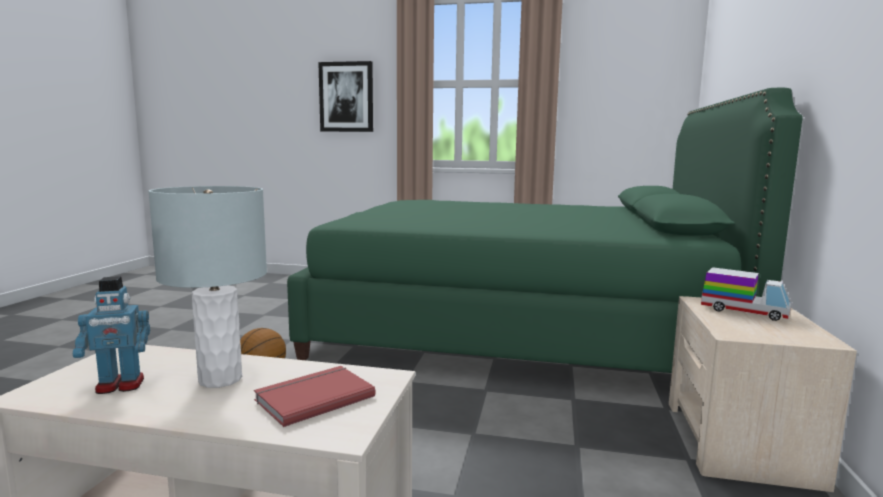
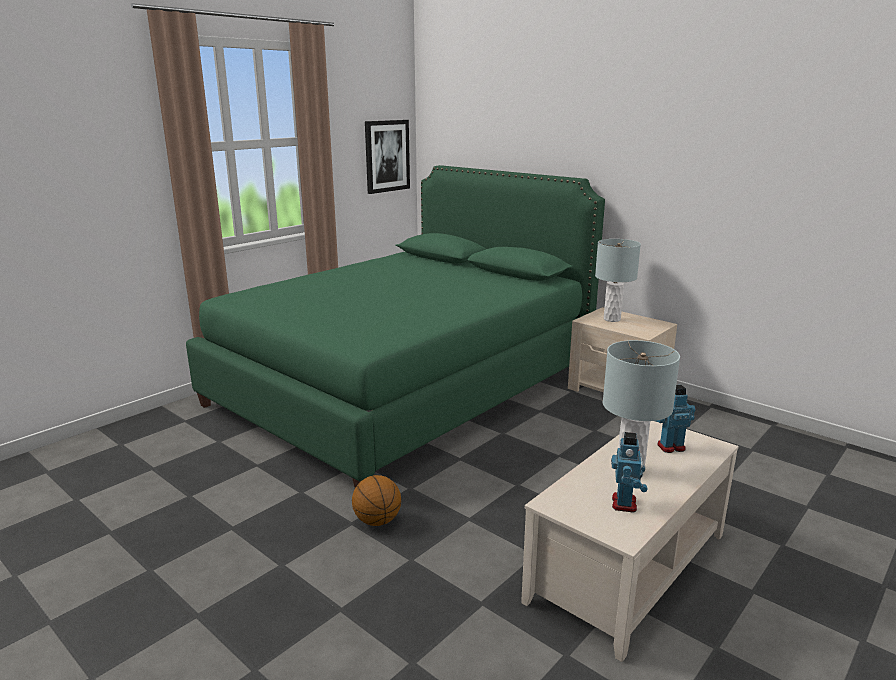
camera: 60 degrees left, 10 degrees up
(313, 397) = (670, 447): red book -> toy robot
(346, 97) = (81, 172): picture -> picture (387, 156)
(744, 311) = (611, 319): toy truck -> grey table lamp

